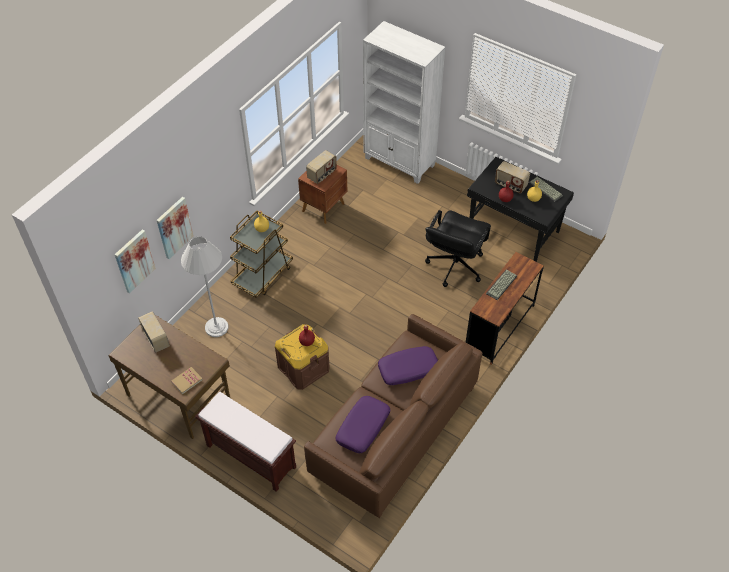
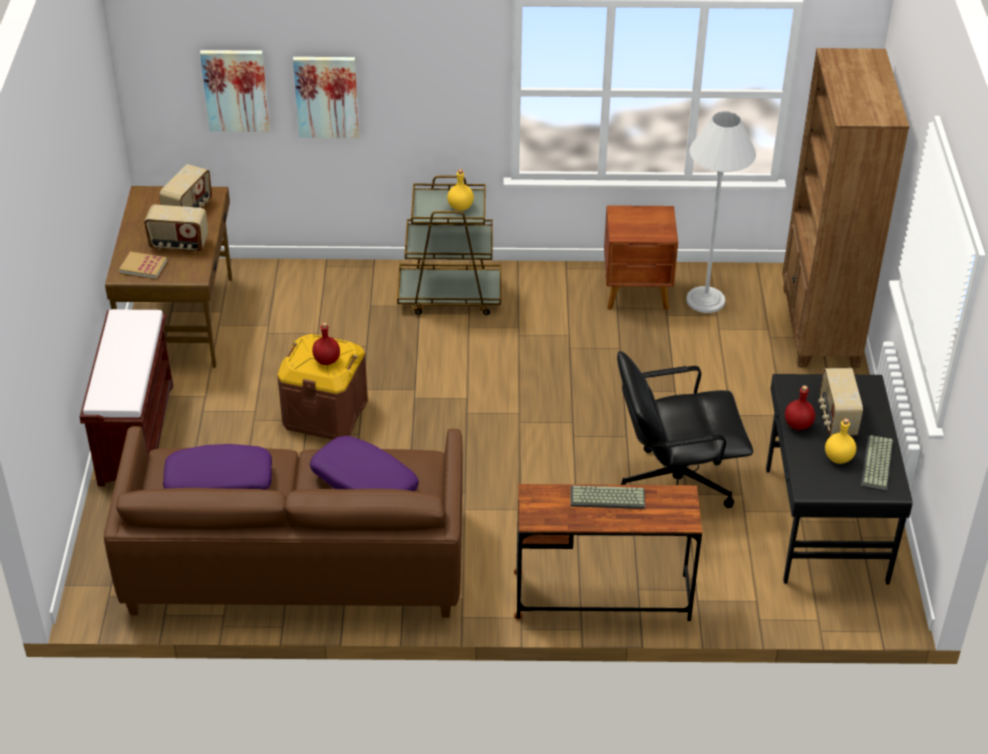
camera: 55 degrees right, 10 degrees down
(216, 327) = (319, 298): white floor lamp -> white floor lamp (705, 300)
(322, 175) = (639, 224): radio -> radio (178, 244)
(399, 162) = (819, 327): white bookcase -> brown bookcase

